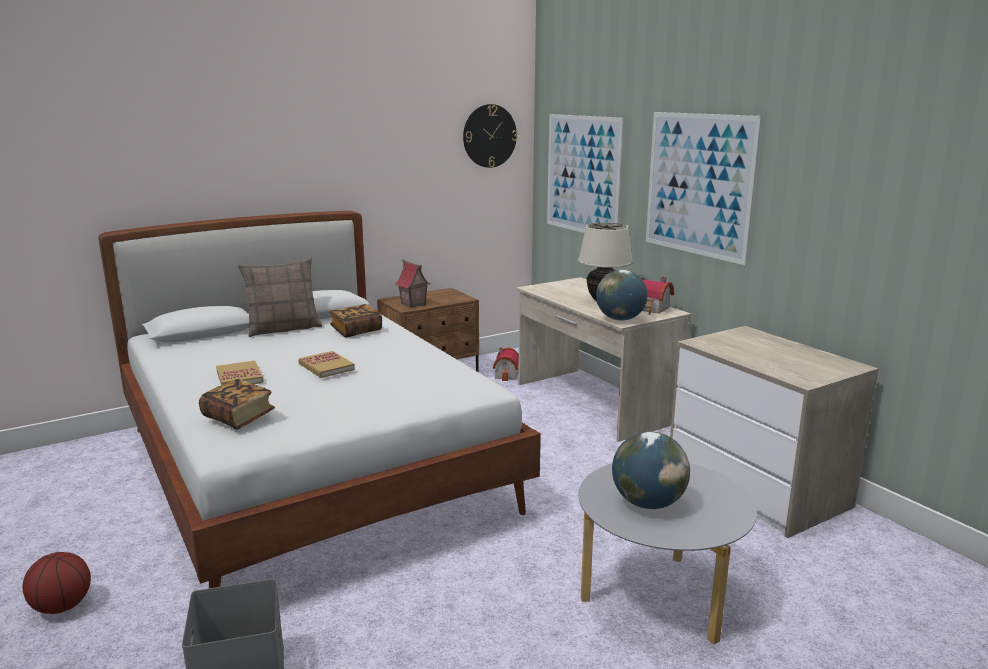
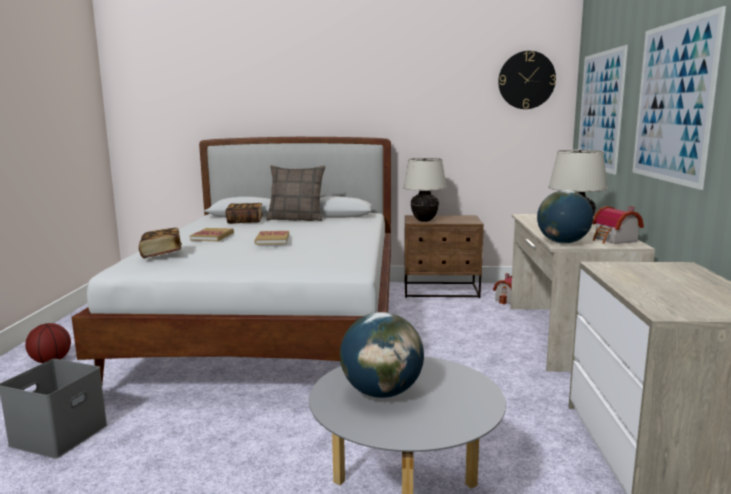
camera: 35 degrees right, 5 degrees down
(356, 331) = (338, 225): book -> book (245, 221)
(413, 304) = (424, 220): toy house -> beige table lamp

